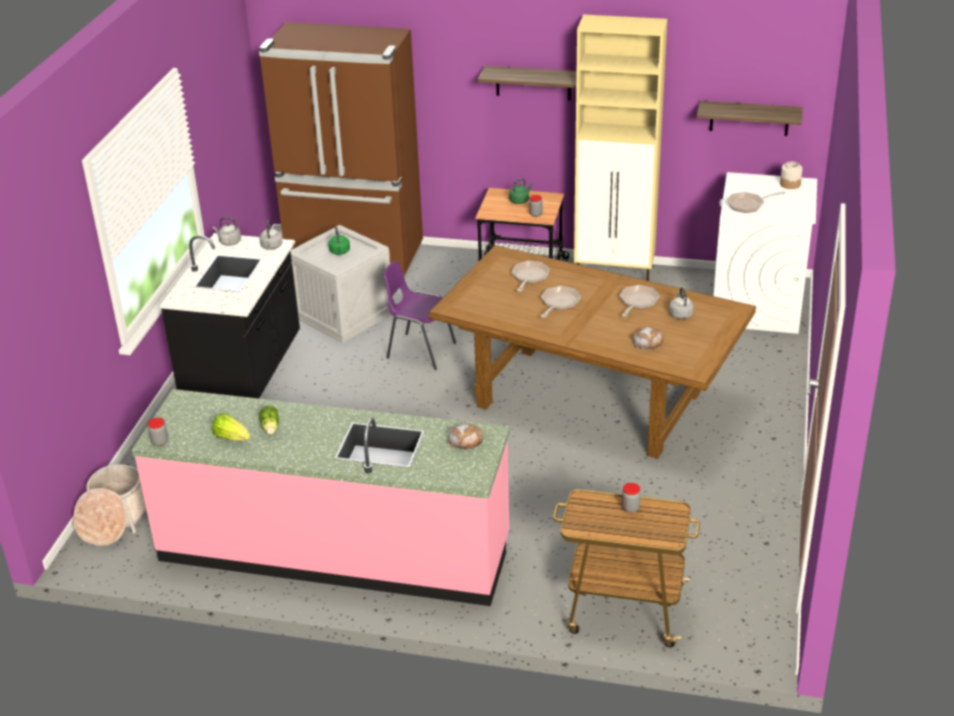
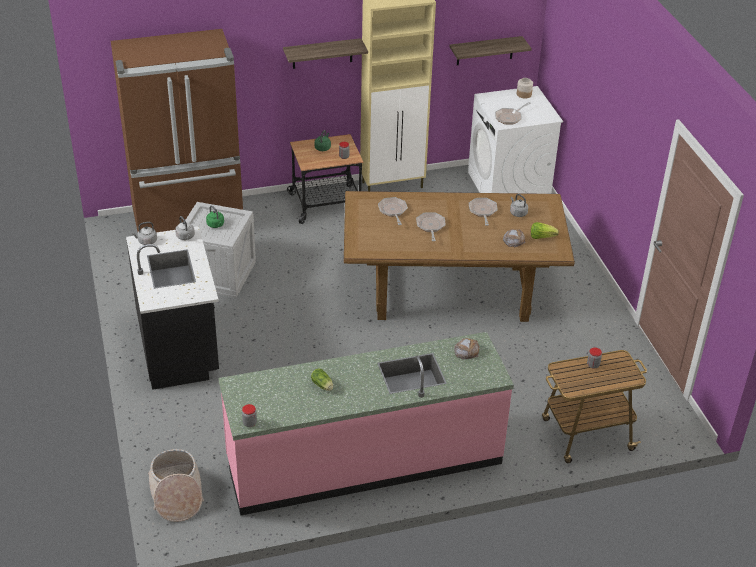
camera: 30 degrees left, 5 degrees up
(231, 437) = (300, 402): lettuce -> lettuce (541, 237)
(419, 350) = (300, 287): purple chair -> none

